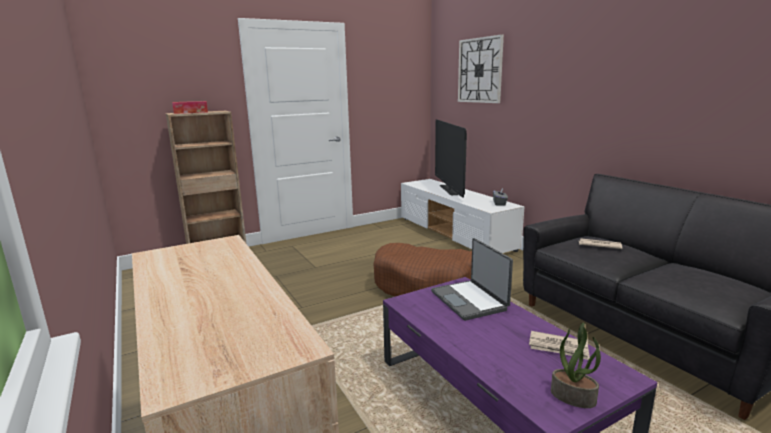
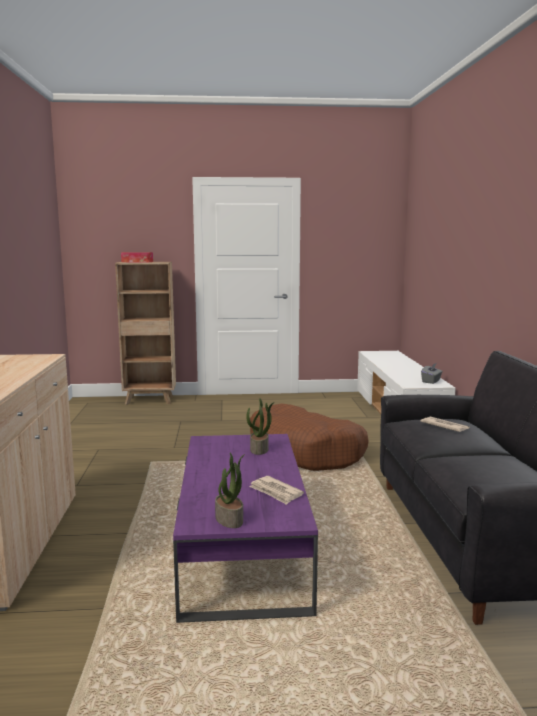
camera: 25 degrees right, 5 degrees down
(448, 190) = (397, 363): television -> none
(470, 300) = (259, 449): laptop -> potted plant
(480, 70) = (435, 228): wall clock -> none

